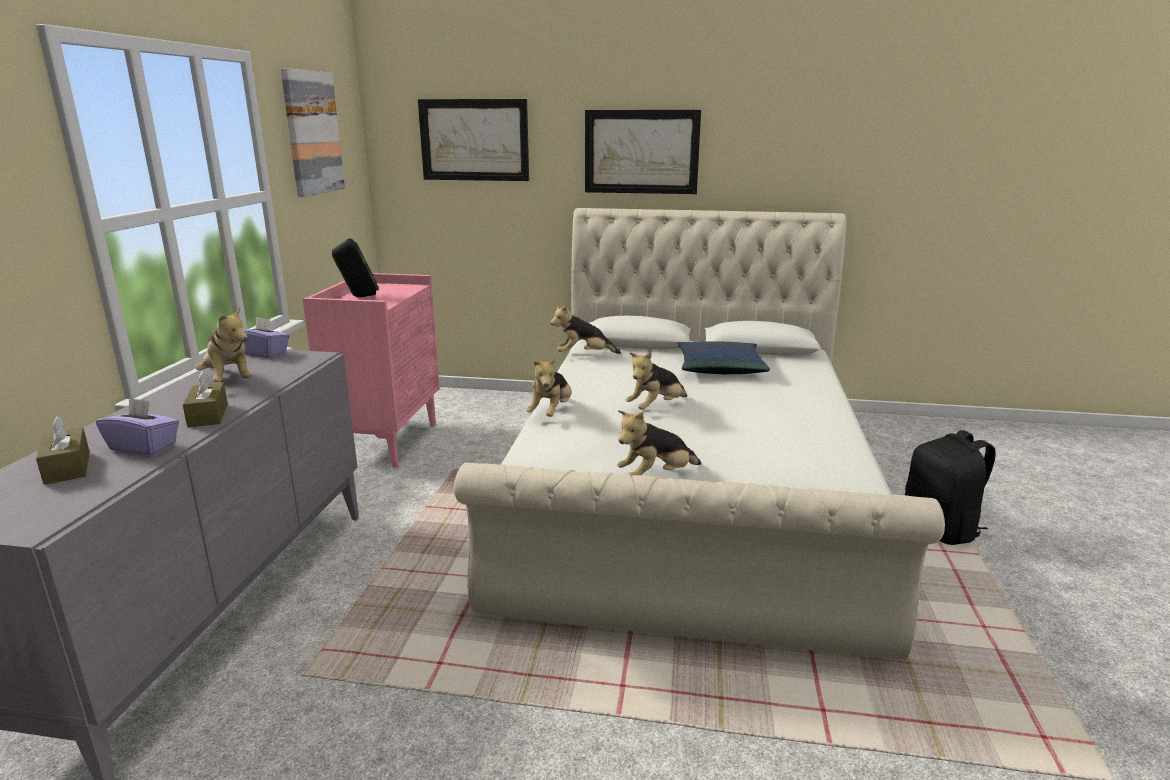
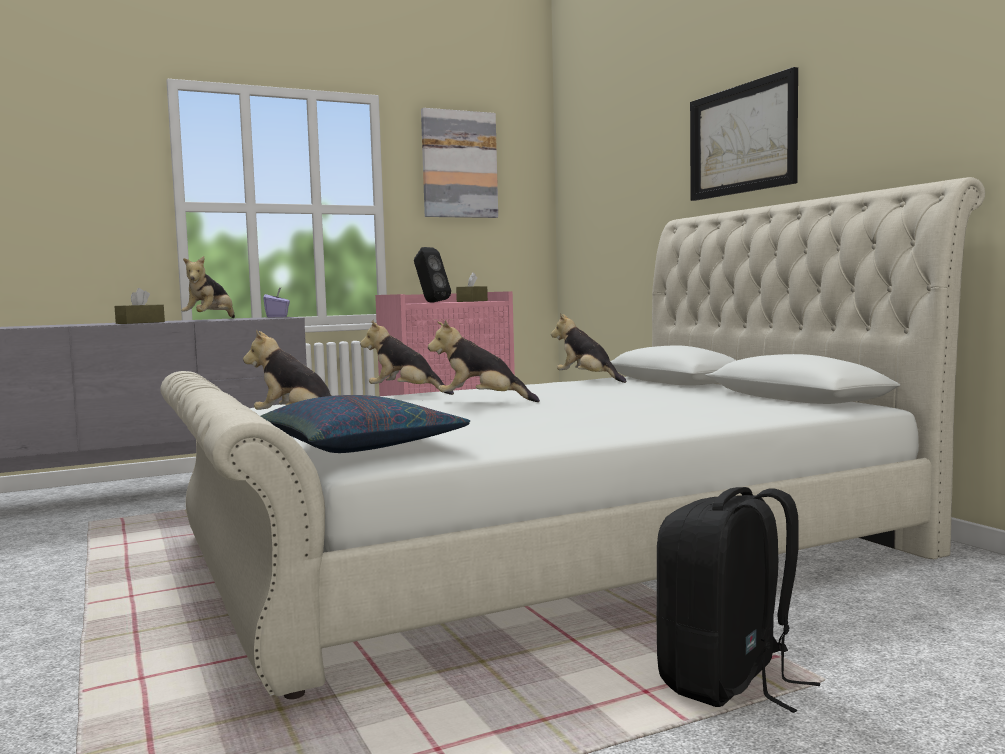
camera: 55 degrees right, 15 degrees down
(67, 467) = (38, 325): brown tissue box -> brown tissue box (472, 301)
(144, 447) = (76, 325): purple tissue box -> none
(474, 140) = (615, 160): picture -> none
(551, 412) = (406, 393): plush toy -> plush toy turned 45 degrees clockwise
(720, 368) = (671, 399): blue pillow -> blue pillow (362, 447)

